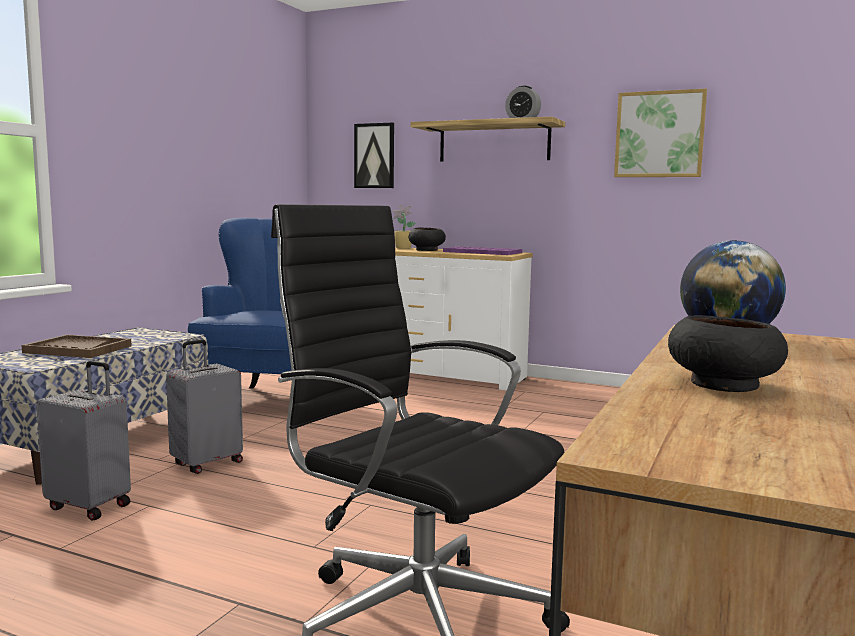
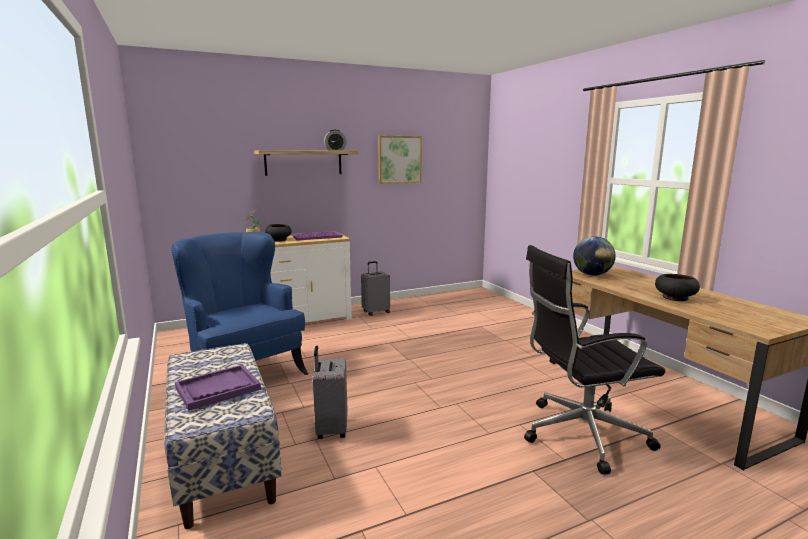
camera: 50 degrees left, 5 degrees up
(77, 349) = (217, 389): brown tray -> purple tray
(90, 506) = (348, 488): grey suitcase -> grey suitcase (376, 312)
(374, 156) = (207, 172): picture -> none

